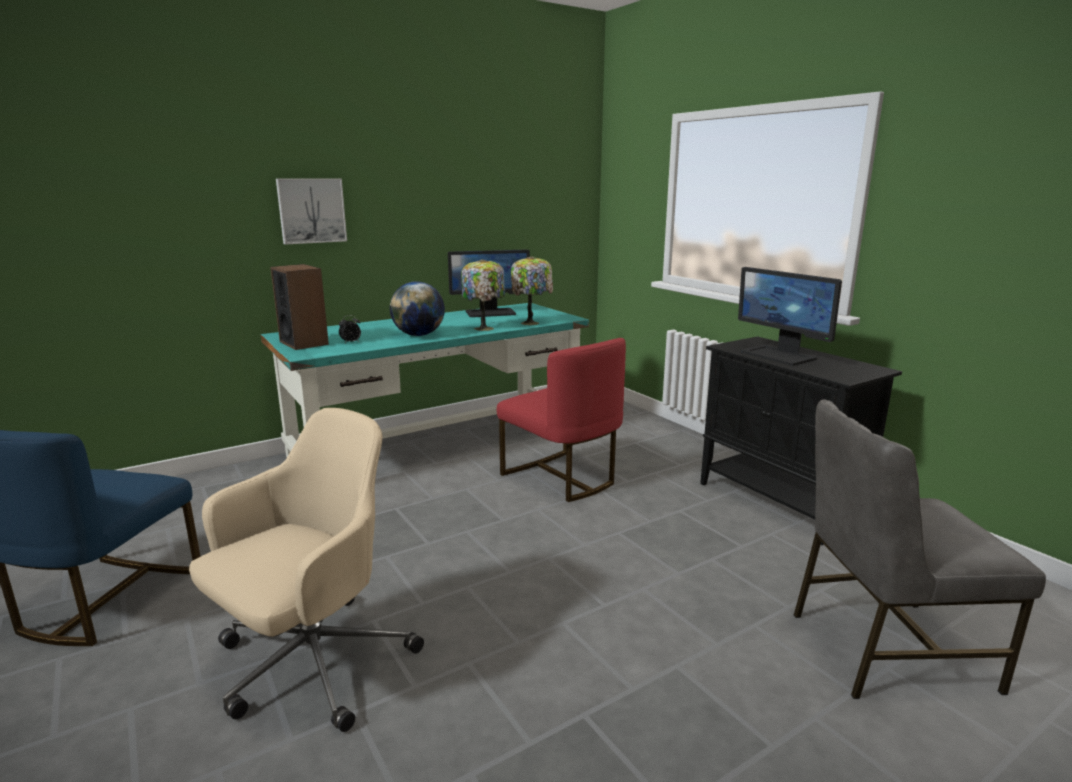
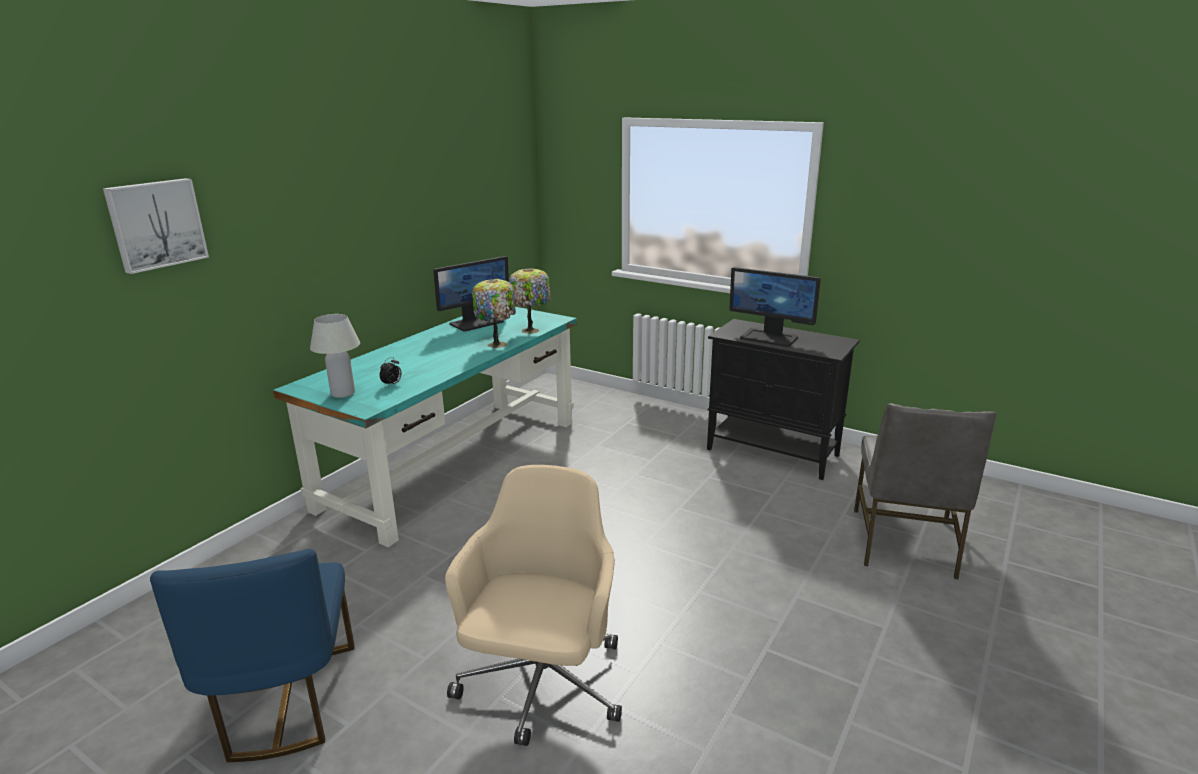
camera: 25 degrees left, 5 degrees up
(304, 343) = (343, 393): speaker -> white table lamp
(311, 210) = (304, 248): picture -> picture (156, 224)
(419, 335) = (446, 363): globe -> none
(561, 477) = (595, 470): red chair -> none
(885, 648) = (904, 544): grey chair -> grey chair turned 45 degrees counterclockwise

